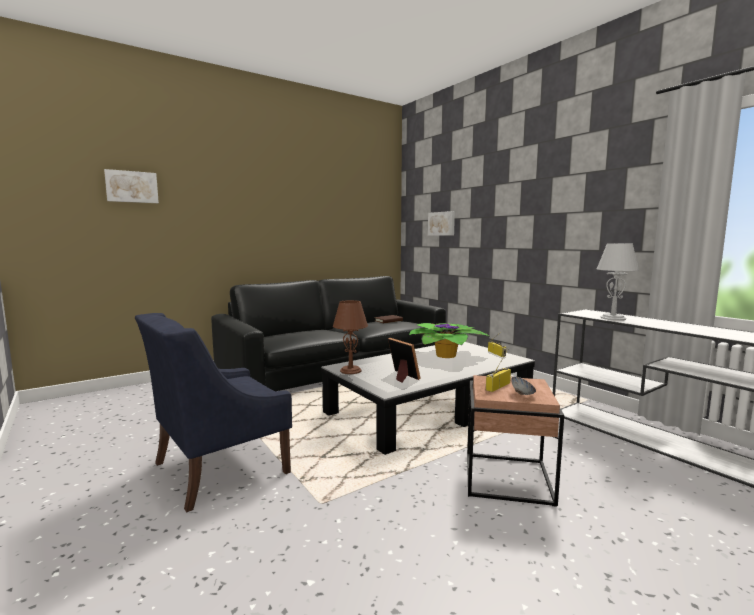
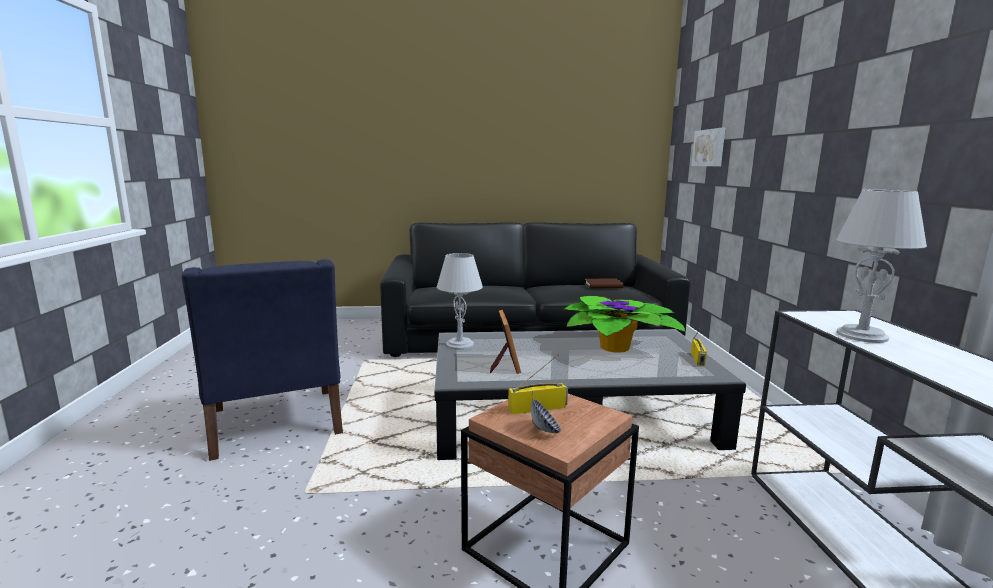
camera: 30 degrees right, 5 degrees up
(131, 187) = (318, 110): picture -> none
(219, 468) = (275, 422): blue armchair -> blue armchair turned 105 degrees counterclockwise
(350, 371) = (459, 344): brown table lamp -> grey table lamp

